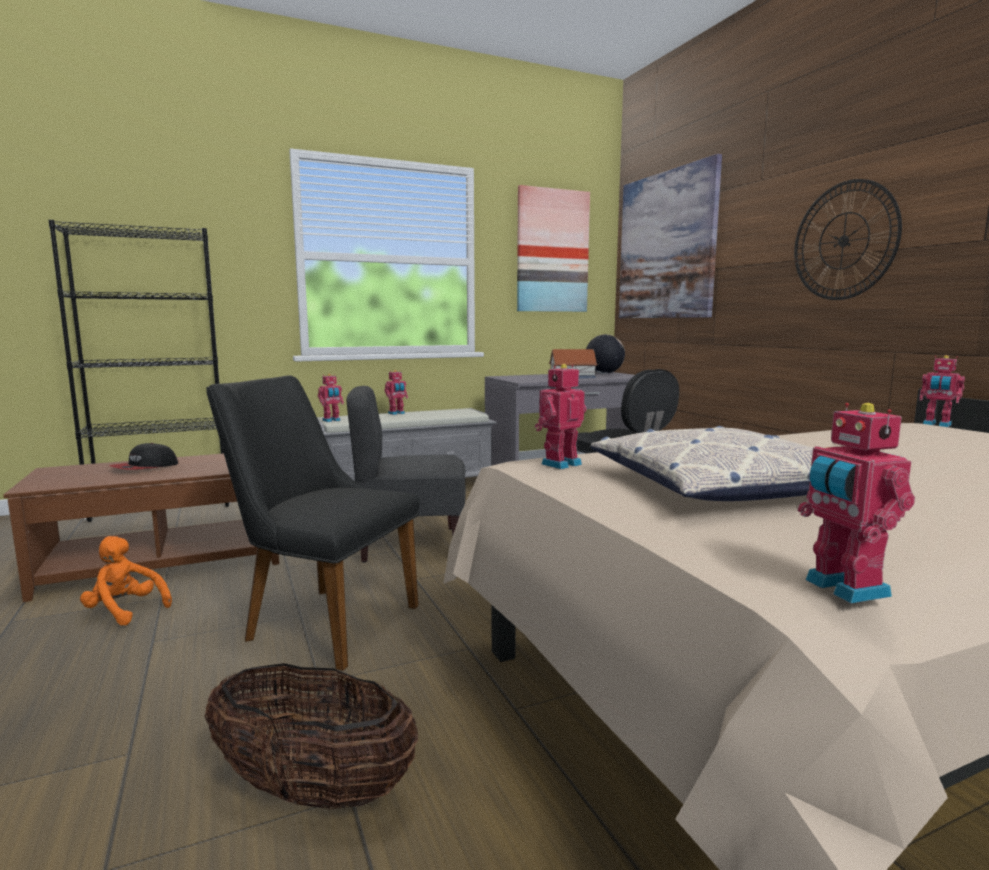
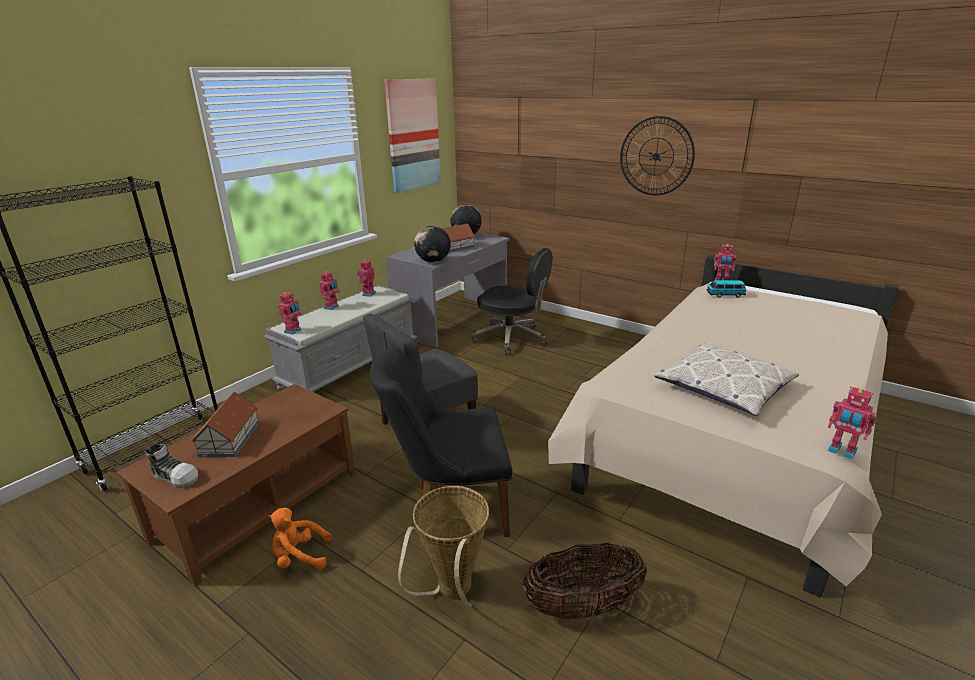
camera: 30 degrees left, 15 degrees up
(59, 478) = (176, 476): none -> shoe
(145, 467) = (230, 438): cap -> toy house
(193, 699) = (452, 593): none -> basket
(526, 380) = (433, 261): none -> globe
(559, 464) = (629, 385): toy robot -> toy robot (368, 294)
(666, 246) = (507, 132): picture -> none
(915, 430) = (725, 295): none -> toy car

